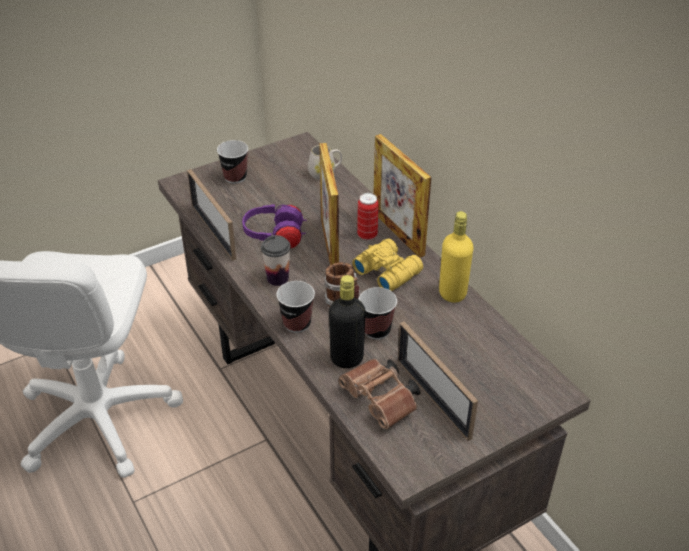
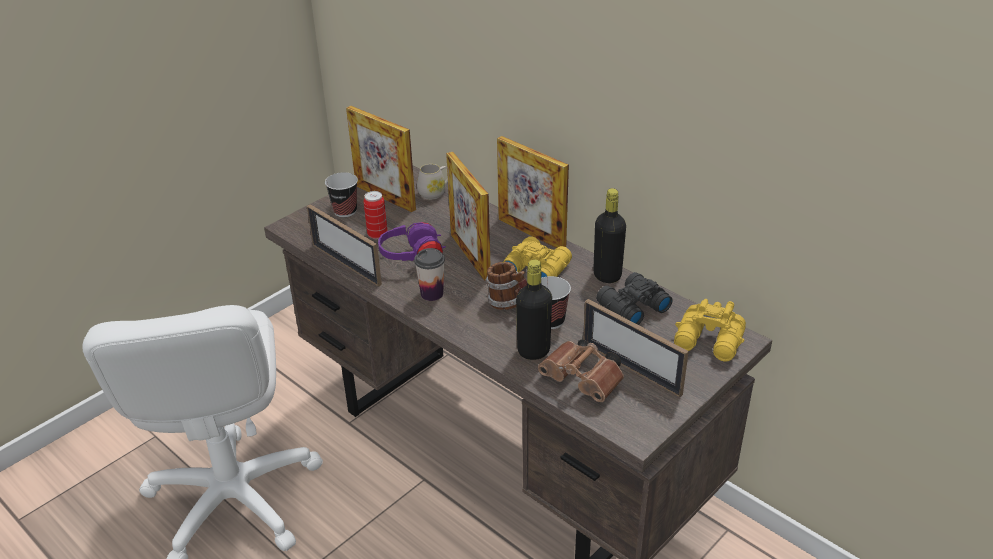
camera: 15 degrees left, 5 degrees down
(277, 170) = (385, 197): none -> picture frame
(297, 323) = (470, 330): cup -> none
(367, 235) = (502, 240): can -> can (377, 235)
(452, 293) = (607, 275): yellow bottle -> black bottle
(461, 332) = (631, 307): none -> black binoculars
(524, 388) = (709, 342): none -> yellow binoculars

